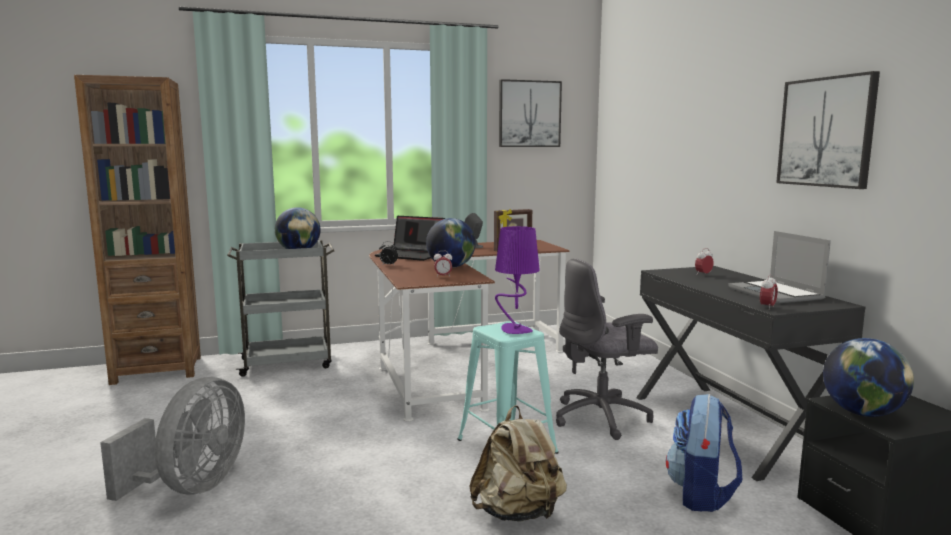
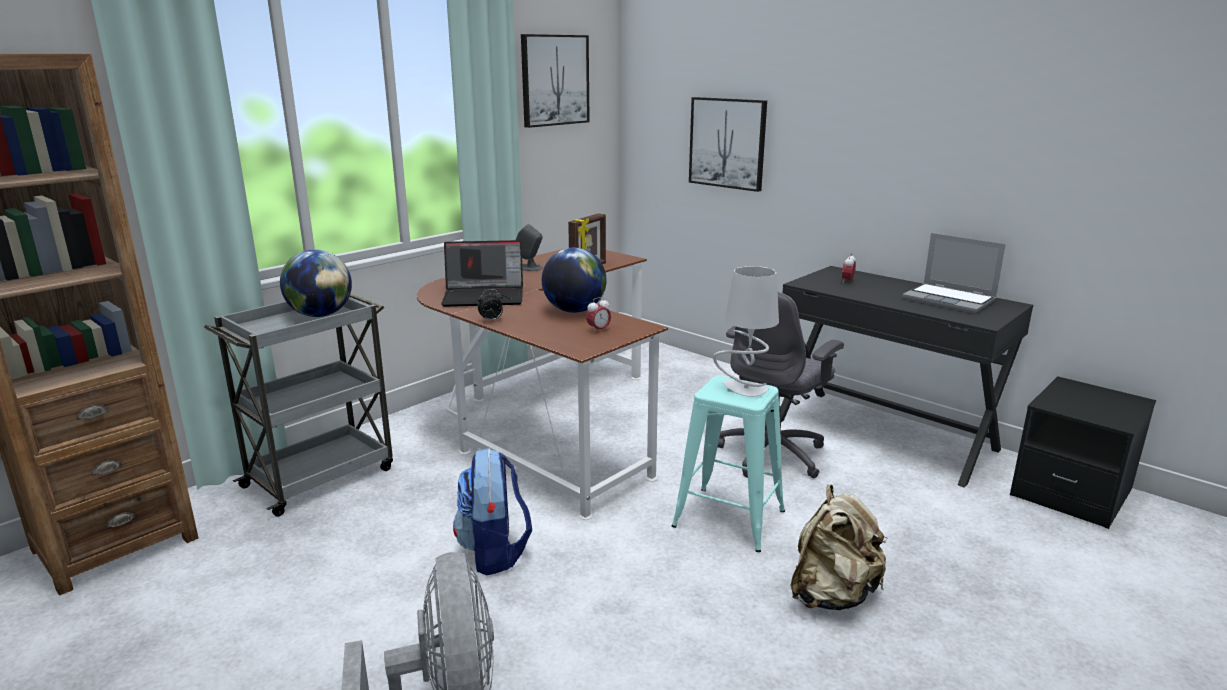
camera: 30 degrees left, 10 degrees up
(514, 330) = (744, 389): purple table lamp -> grey table lamp
(701, 495) = (944, 516): backpack -> backpack (495, 552)
(767, 307) = (976, 321): alarm clock -> none
(826, 132) = (988, 130): picture -> picture (727, 143)
(862, 413) = (1081, 411): globe -> none

